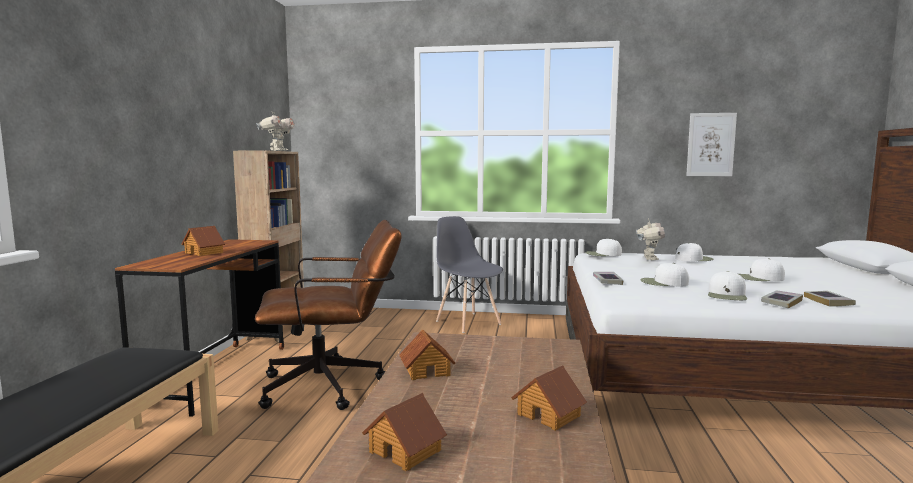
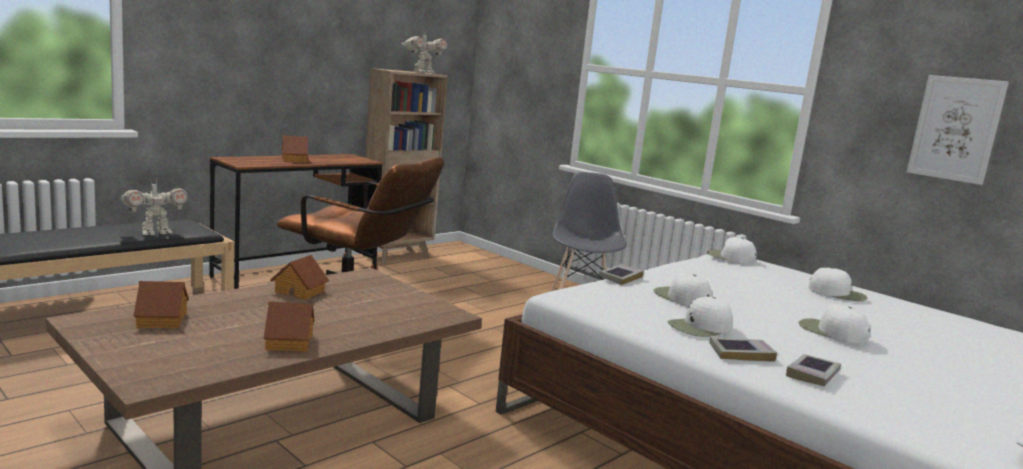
camera: 35 degrees right, 5 degrees up
(649, 259) = (765, 276): toy robot -> toy robot (155, 233)

